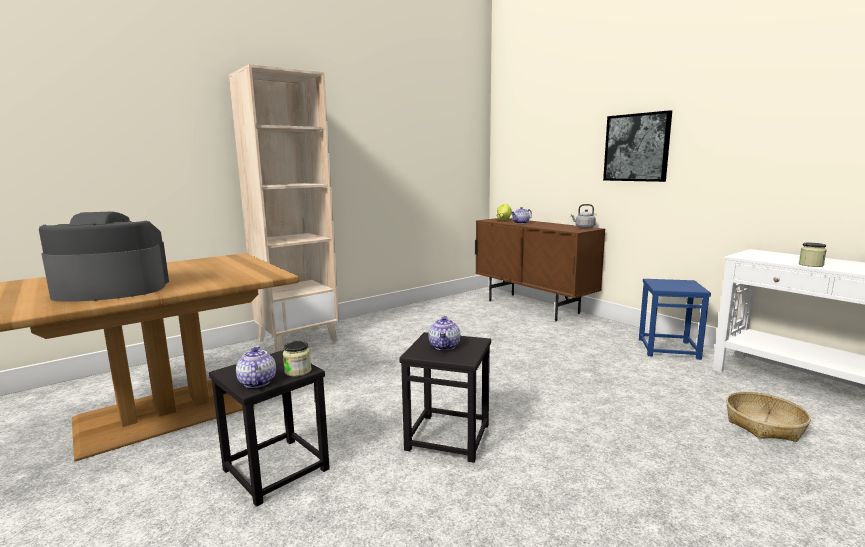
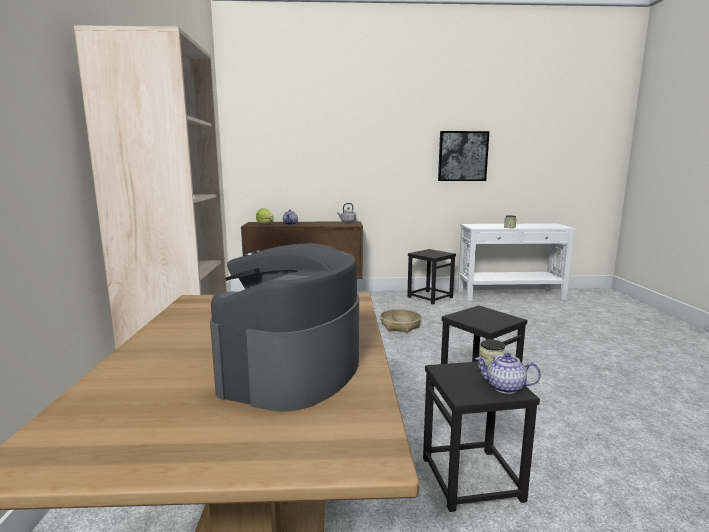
camera: 55 degrees left, 0 degrees up
(445, 346) = (482, 318): teapot -> none
(636, 147) = (380, 159): picture -> picture (462, 156)
(668, 348) = (429, 297): blue stool -> black stool
(764, 425) = (532, 316): basket -> basket (400, 326)

